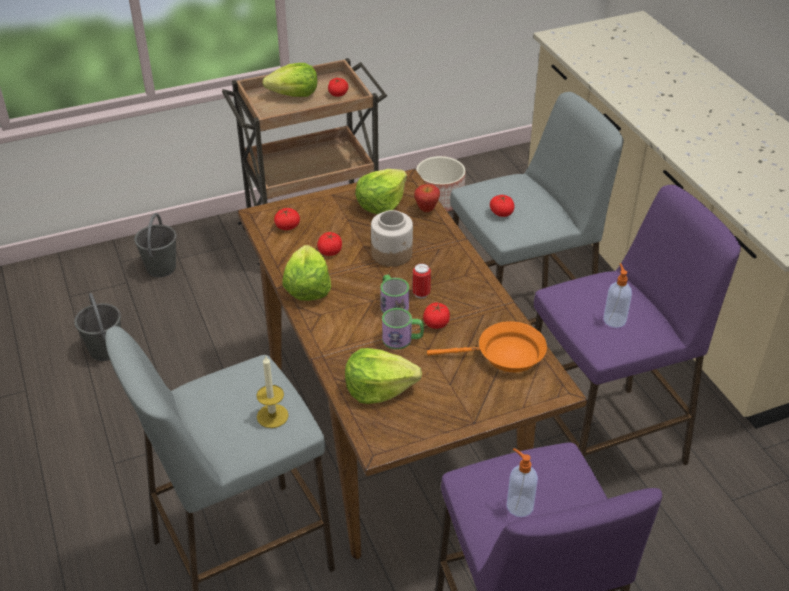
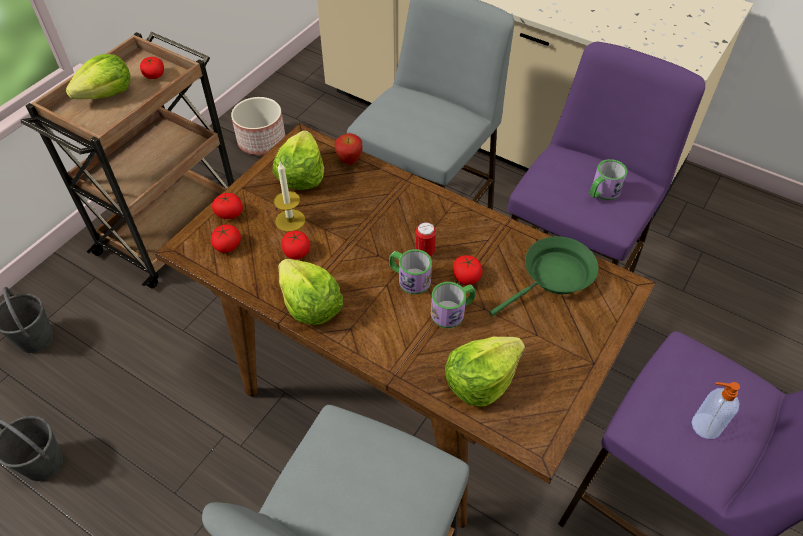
camera: 35 degrees left, 10 degrees up
(272, 416) = (406, 476): candle -> candle (290, 220)
(392, 254) = (360, 224): jar -> none
(501, 213) = (417, 133): tomato -> tomato (229, 213)
(504, 355) = (553, 277): orange frying pan -> green frying pan
(614, 319) = (602, 192): soap dispenser -> mug

